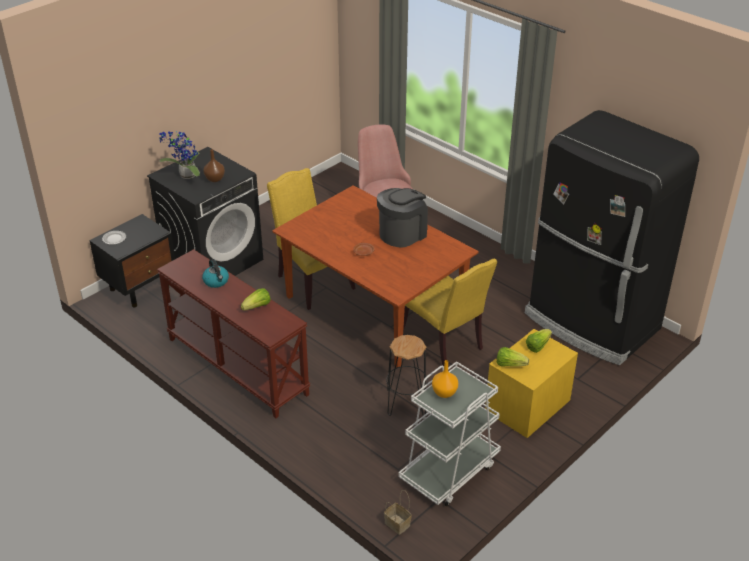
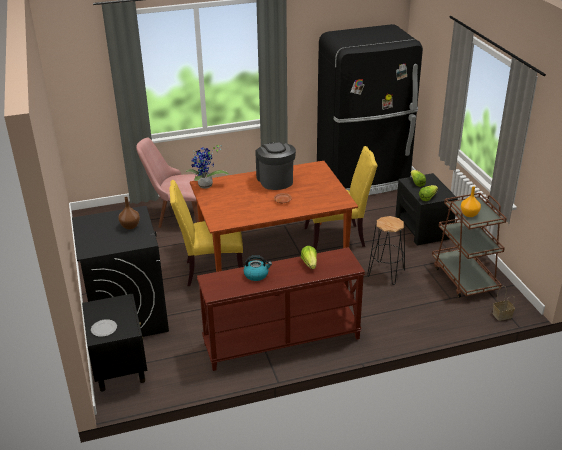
camera: 60 degrees left, 5 degrees down
(186, 176) = (106, 239): potted plant -> potted plant (205, 186)
(449, 471) = (464, 278): white cart -> brown cart
(527, 406) = (423, 228): yellow nightstand -> black nightstand

